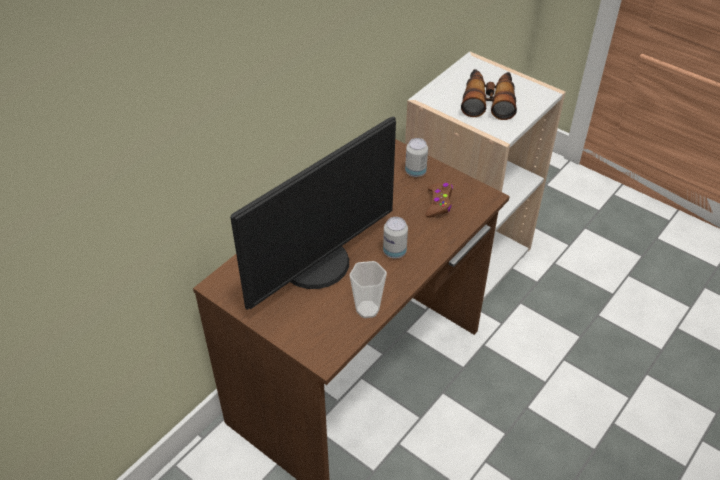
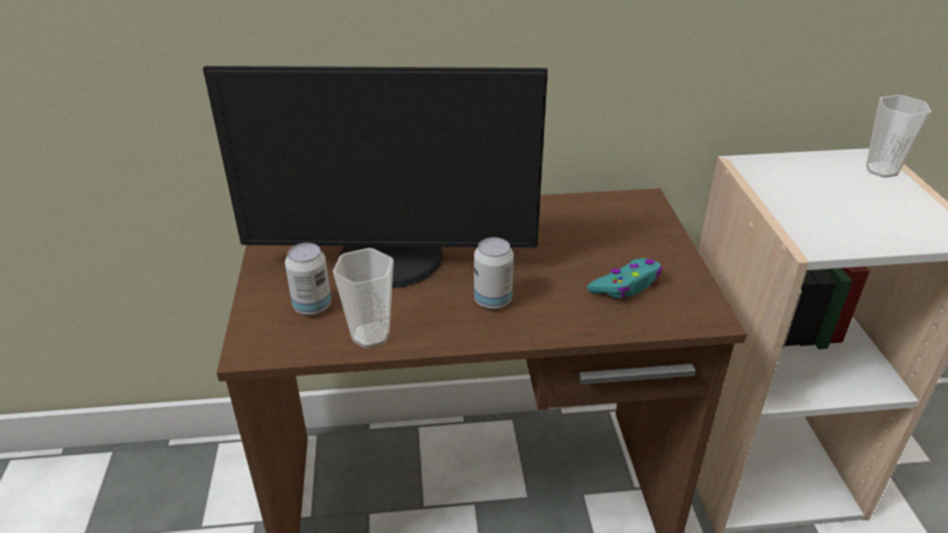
camera: 45 degrees right, 10 degrees down
(415, 172) = (643, 239): can -> can (312, 306)
(439, 203) = (626, 285): brown game controller -> turquoise game controller
(483, 68) = (881, 170): none -> cup
(488, 100) = (841, 203): binoculars -> none

